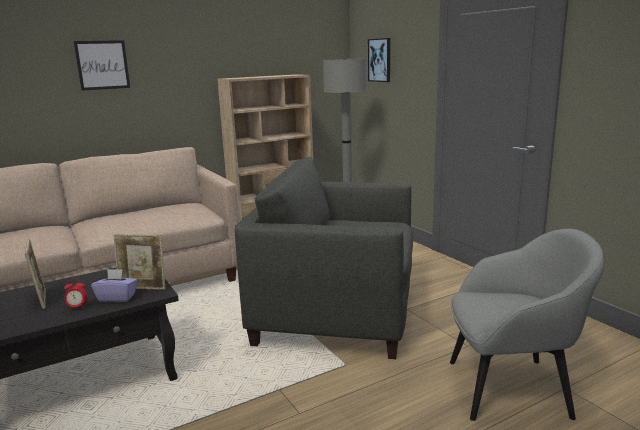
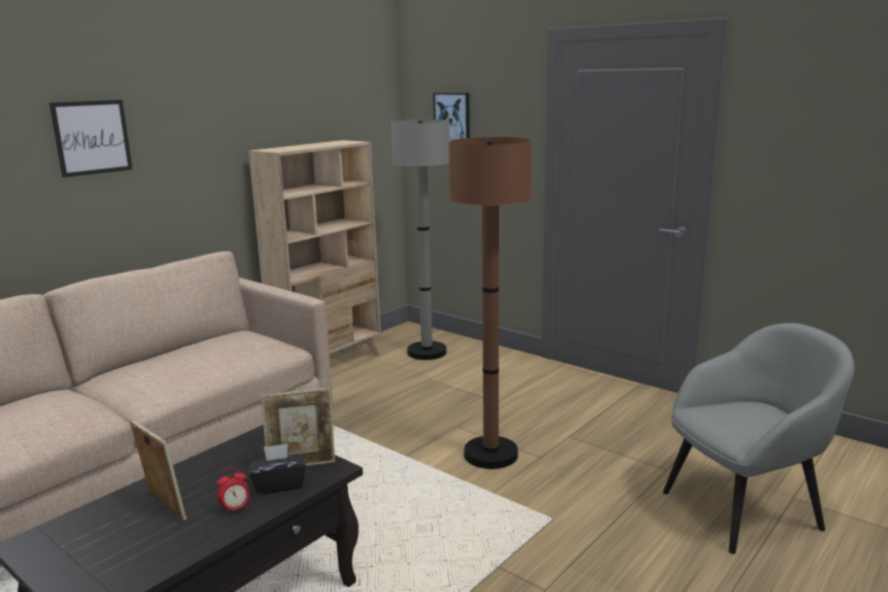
camera: 20 degrees left, 0 degrees up
(117, 297) = (279, 485): purple tissue box -> black tissue box
(337, 312) = (490, 454): grey armchair -> brown floor lamp

